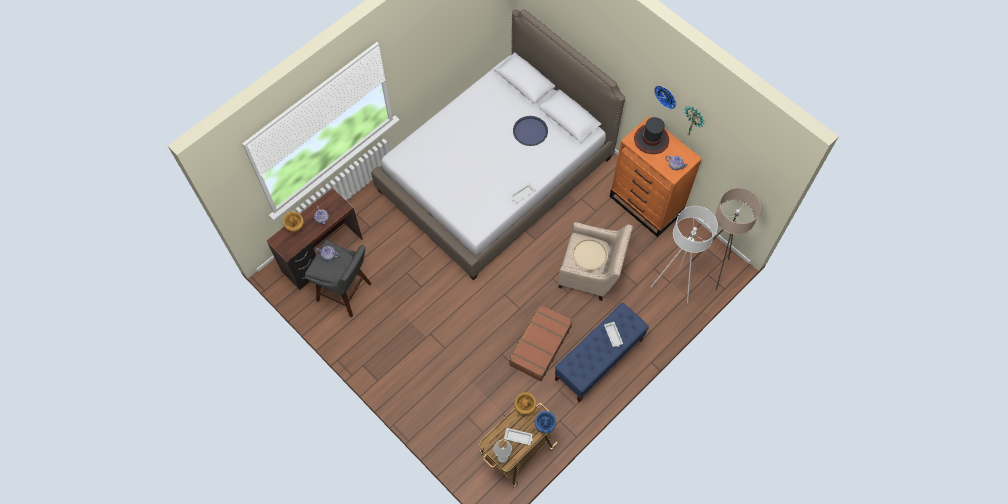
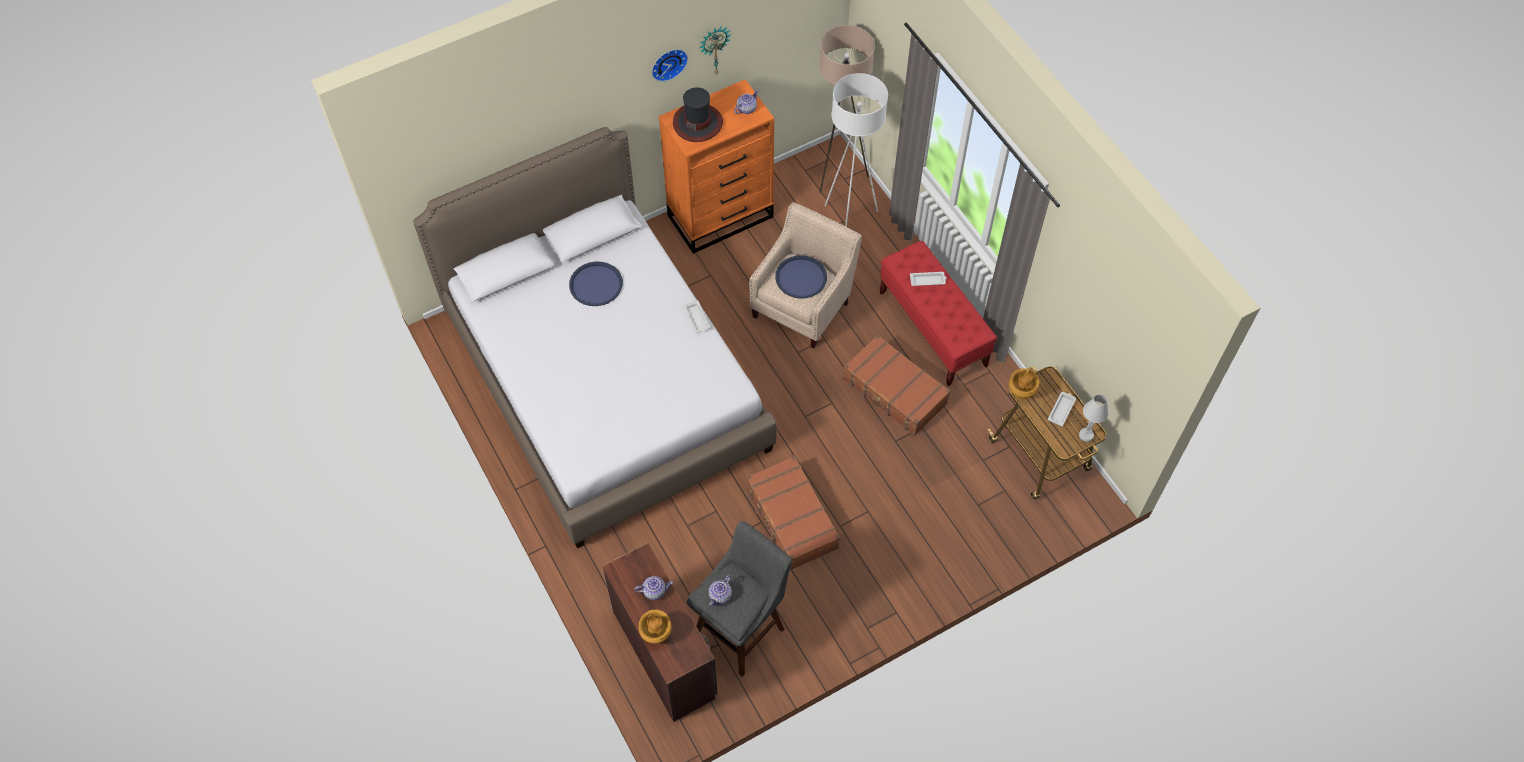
camera: 75 degrees left, 5 degrees down
(428, 303) = (791, 518): none -> brown suitcase
(544, 425) = (1051, 376): blue vase -> none
(589, 254) = (801, 278): beige tray -> blue tray
(598, 360) = (932, 329): blue bench -> red bench

